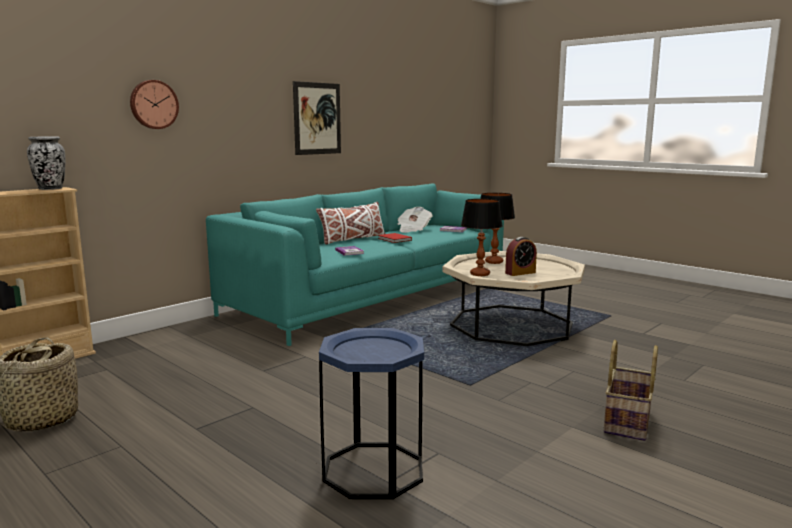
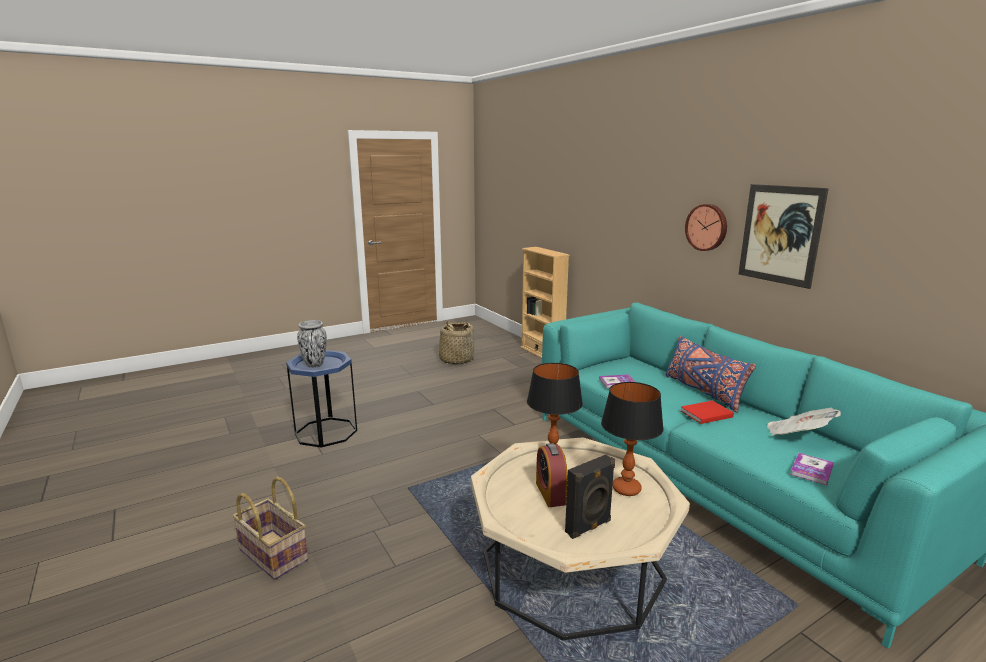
camera: 105 degrees right, 5 degrees up
(50, 189) = (553, 253): vase -> vase (314, 364)
(153, 104) = (620, 203): wall clock -> wall clock (707, 227)
(352, 240) = (703, 391): white pillow -> blue pillow
(543, 266) = (589, 527): none -> black speaker

